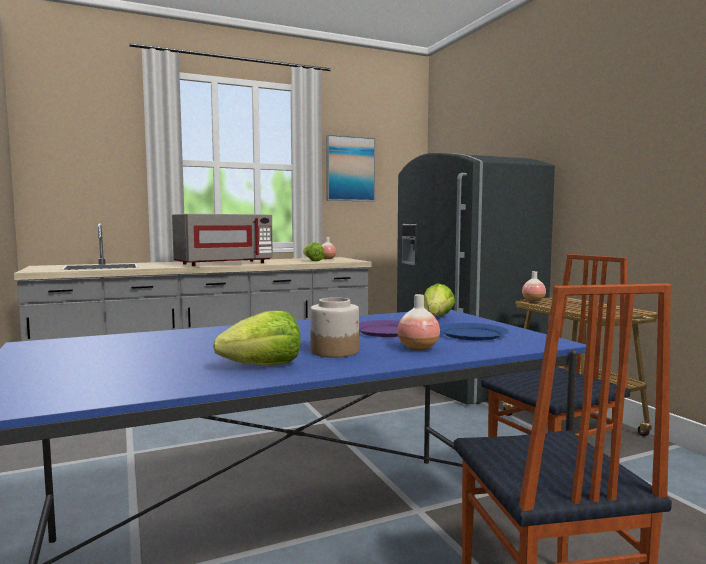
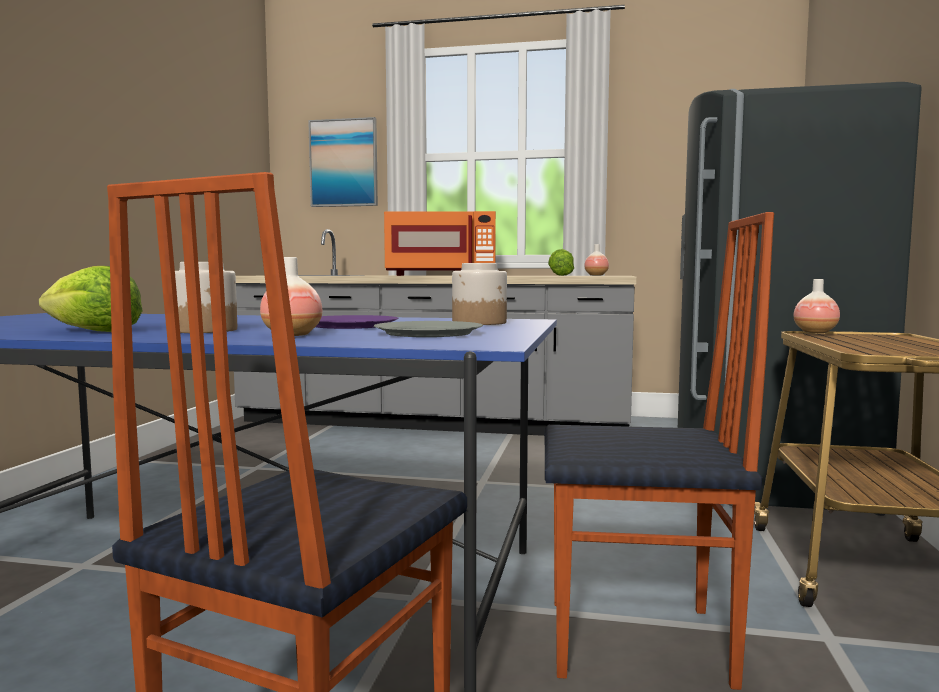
camera: 35 degrees right, 0 degrees up
(224, 264) = (442, 275): grey microwave -> orange microwave
(350, 169) = (659, 148): picture -> picture (344, 163)
(437, 318) = (480, 323): lettuce -> jar
(471, 334) = (427, 333): blue plate -> grey plate

